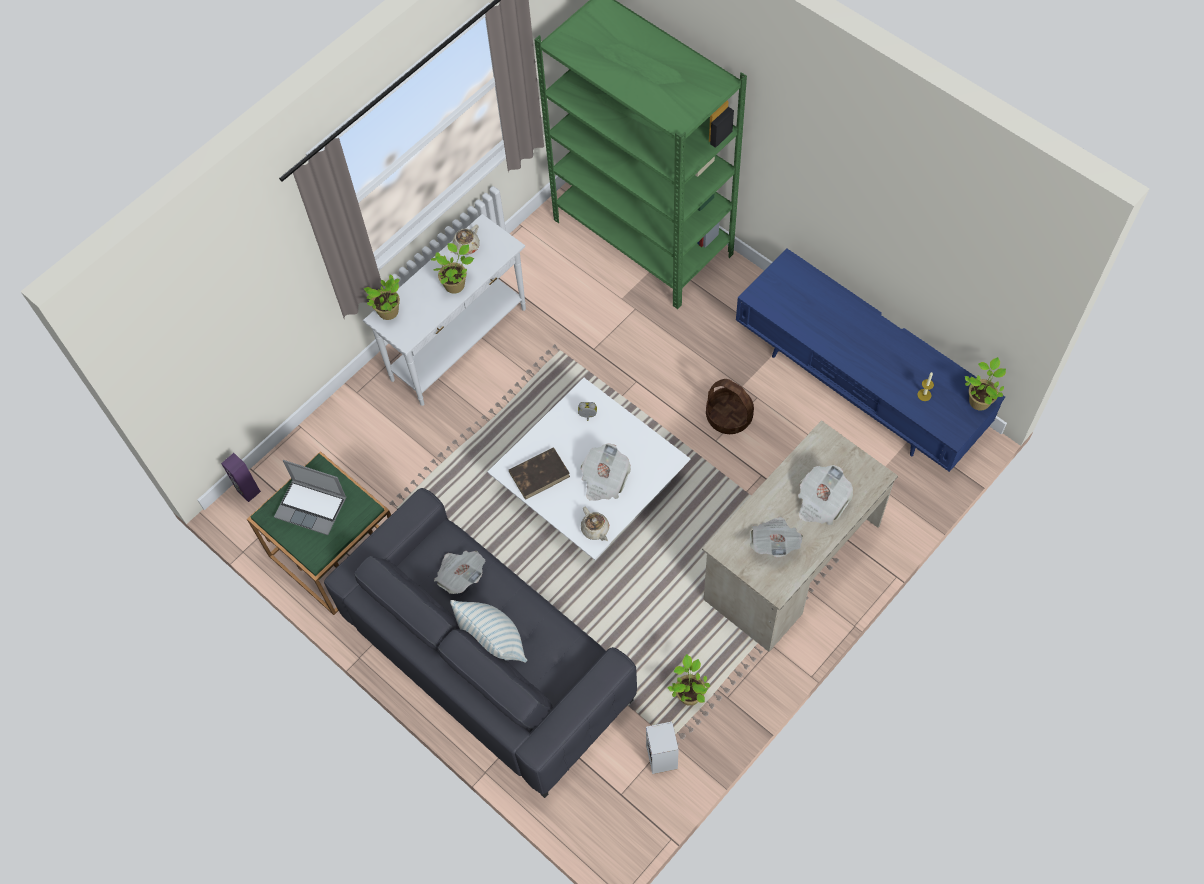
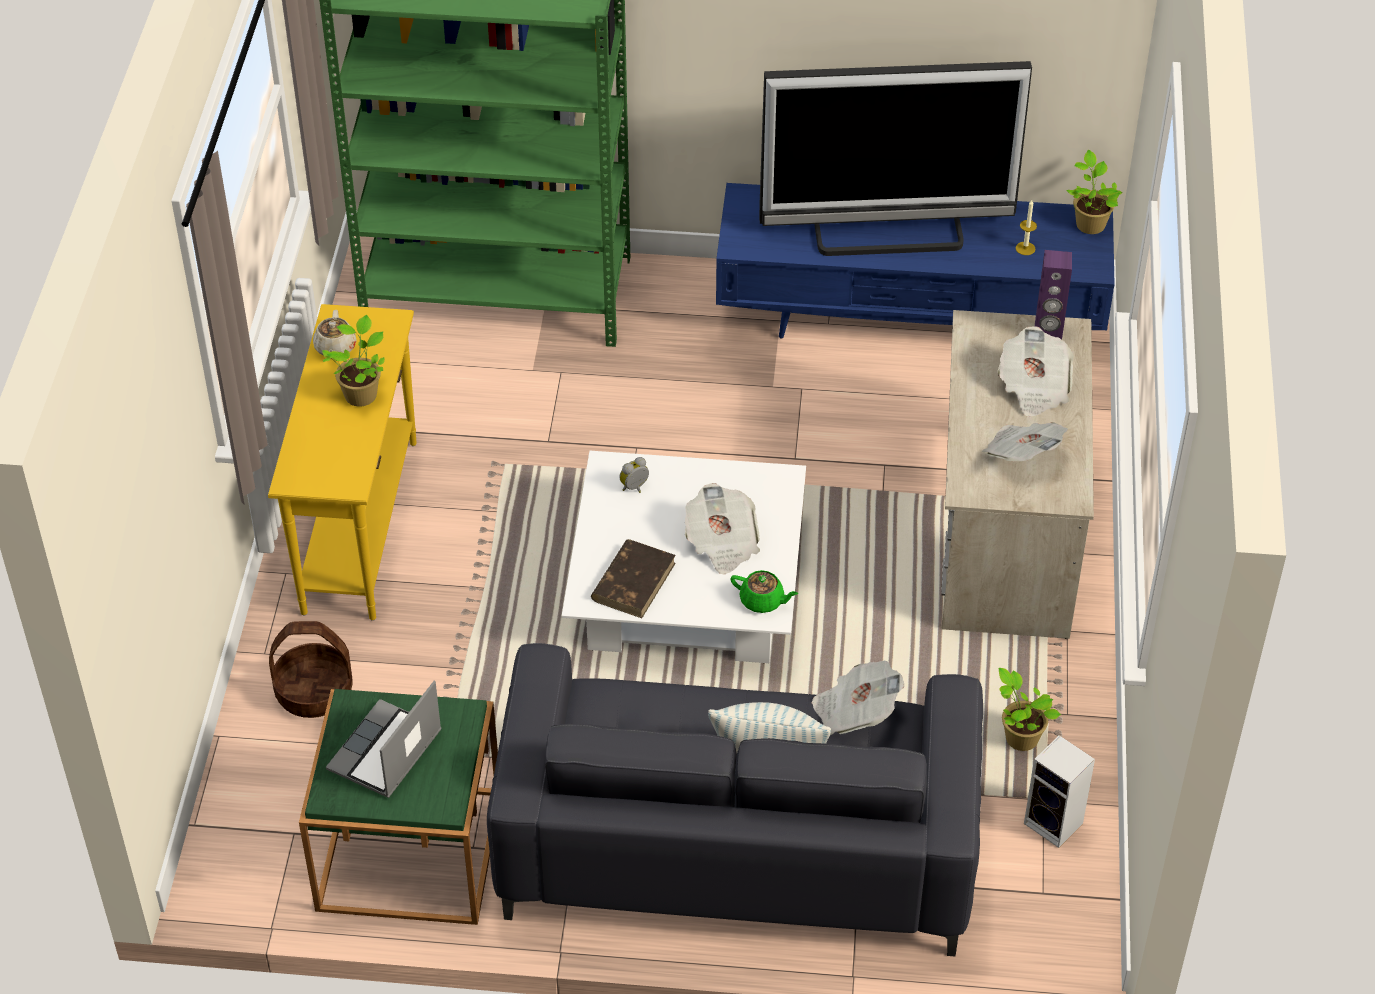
camera: 40 degrees left, 15 degrees down
(248, 491) = (212, 853): purple speaker -> purple speaker (1048, 333)
(312, 507) = (385, 753): laptop -> laptop turned 135 degrees clockwise
(389, 312) = (299, 467): potted plant -> none
(458, 343) = (358, 525): white console table -> yellow console table
(461, 575) = (656, 723): newspaper -> newspaper (855, 712)
(595, 529) = (762, 601): beige teapot -> green teapot
(729, 416) = (787, 424): basket -> basket (315, 691)
(852, 336) = (888, 232): none -> television

